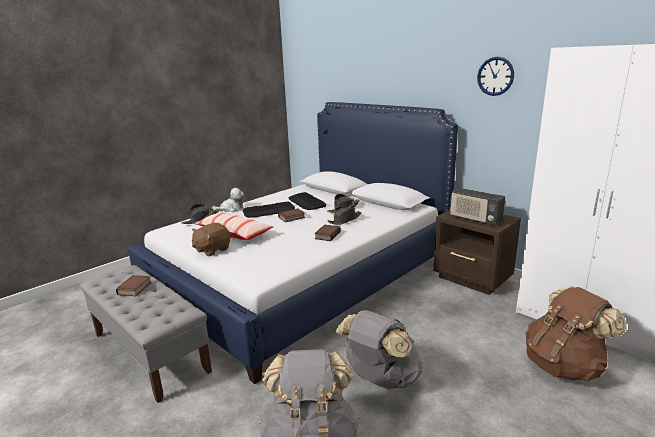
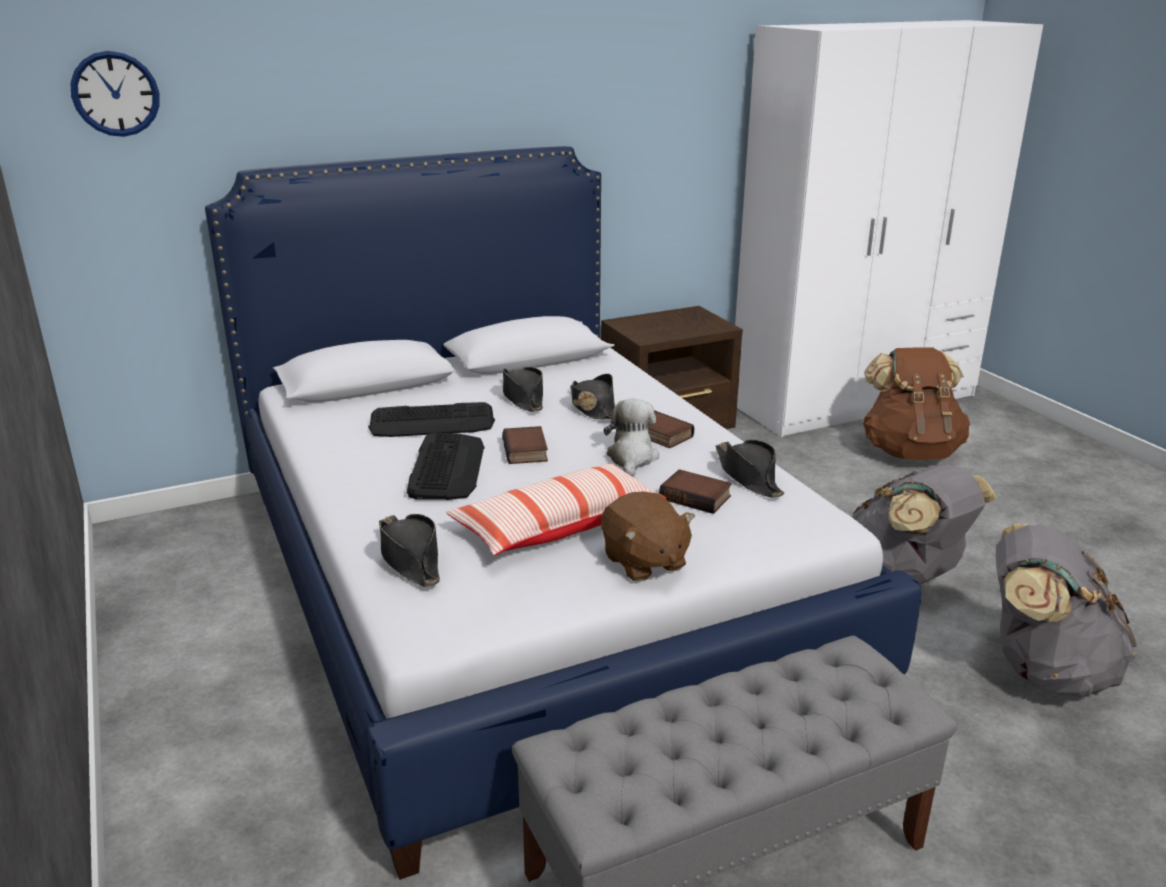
camera: 70 degrees left, 5 degrees up
(135, 289) = (706, 727): book -> book (697, 497)
(231, 209) = (363, 514): plush toy -> plush toy (631, 458)
(297, 257) = (748, 476): none -> black hat
(475, 219) = (681, 328): radio -> none
(495, 76) = (643, 76): wall clock -> wall clock (115, 94)

